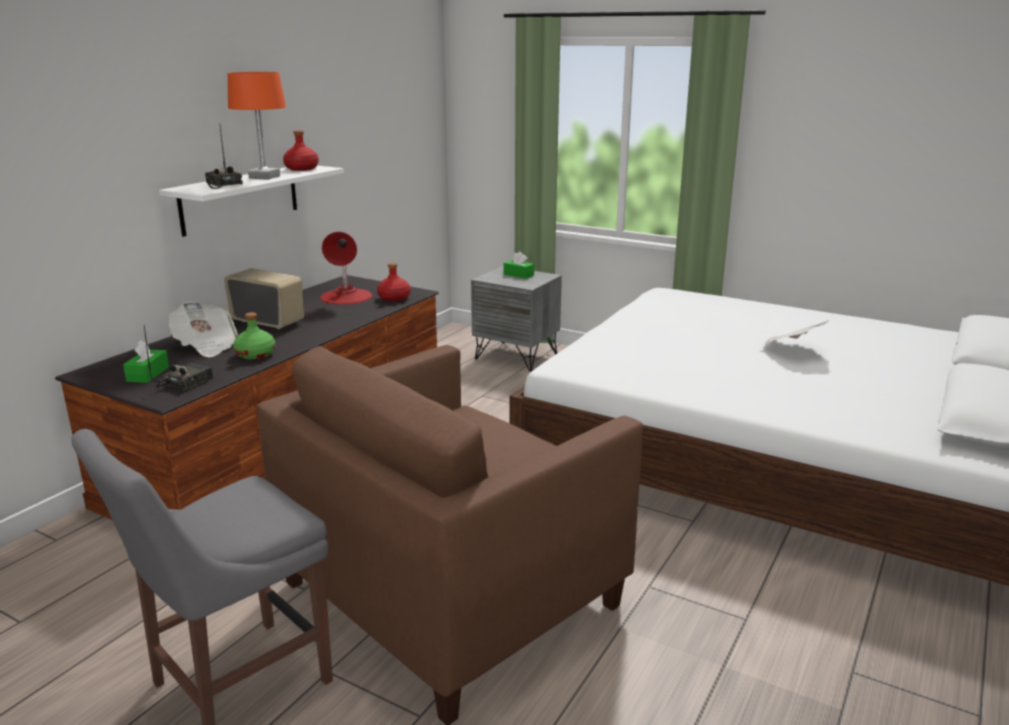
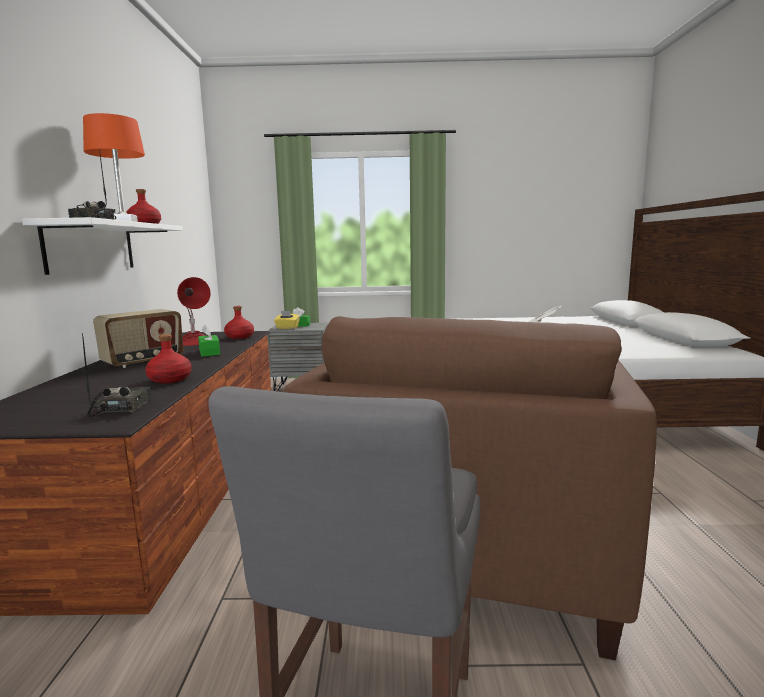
camera: 30 degrees left, 10 degrees down
(148, 374) = (58, 410): green tissue box -> green tissue box (209, 352)
(206, 346) = (100, 383): newspaper -> none
(256, 354) = (170, 379): green bottle -> red bottle
(268, 322) = (144, 361): radio -> radio turned 135 degrees clockwise
(499, 278) = (287, 328): none -> yellow tissue box

